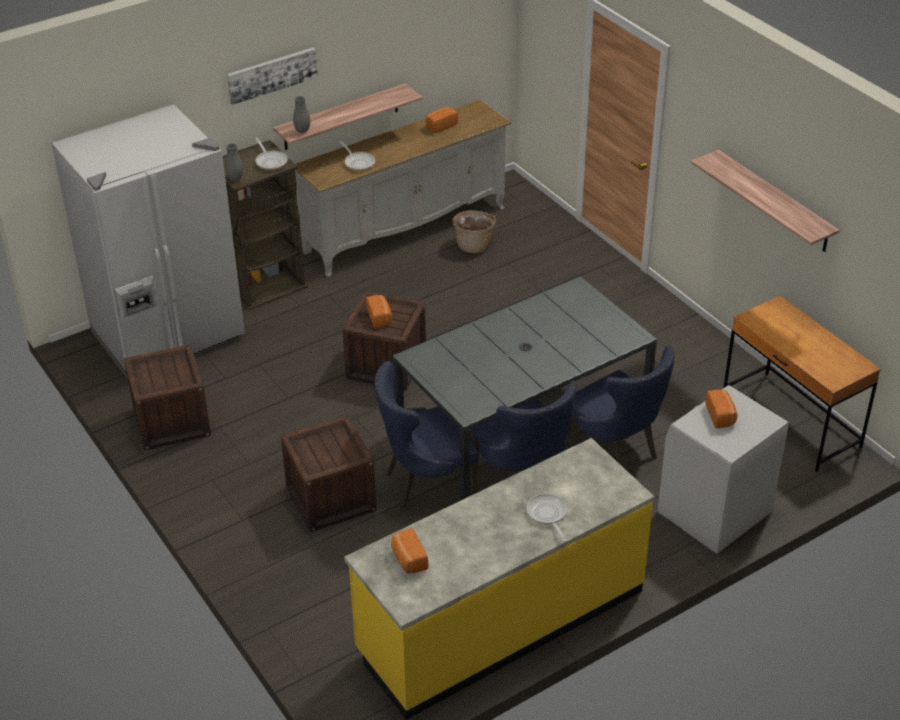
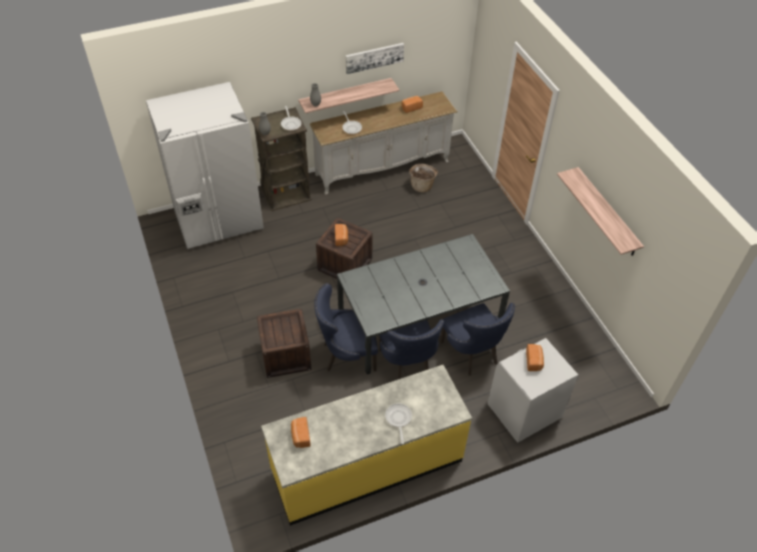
camera: 10 degrees right, 10 degrees up
(172, 421) = (205, 283): crate -> none
(272, 74) = (298, 67): picture -> picture (374, 57)
(790, 421) = (592, 352): brown desk -> none

